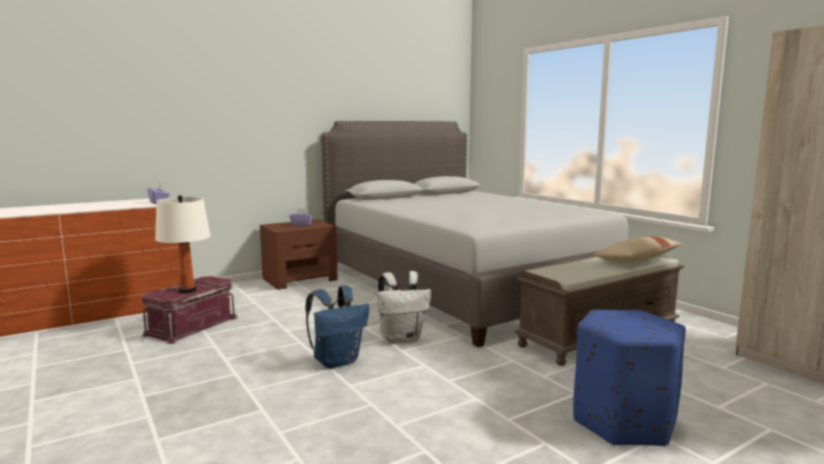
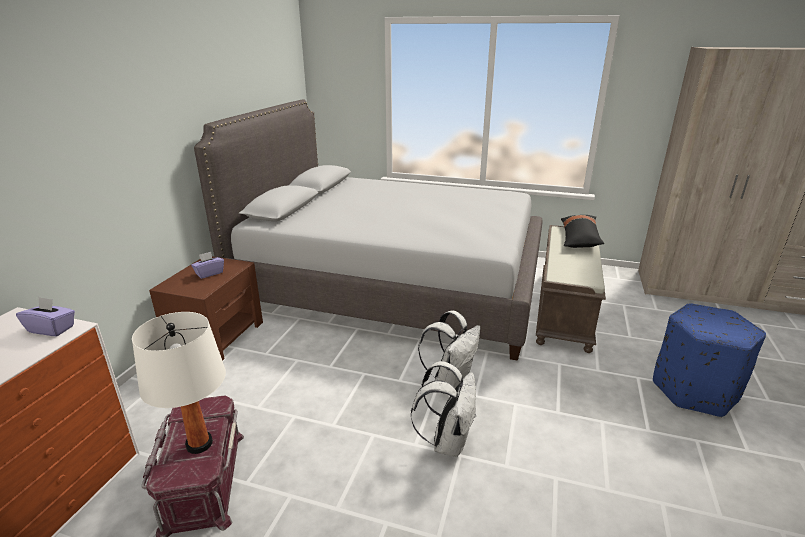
camera: 40 degrees left, 15 degrees up
(337, 361) = (447, 441): blue backpack -> white backpack
(637, 259) = (579, 238): beige pillow -> black pillow

